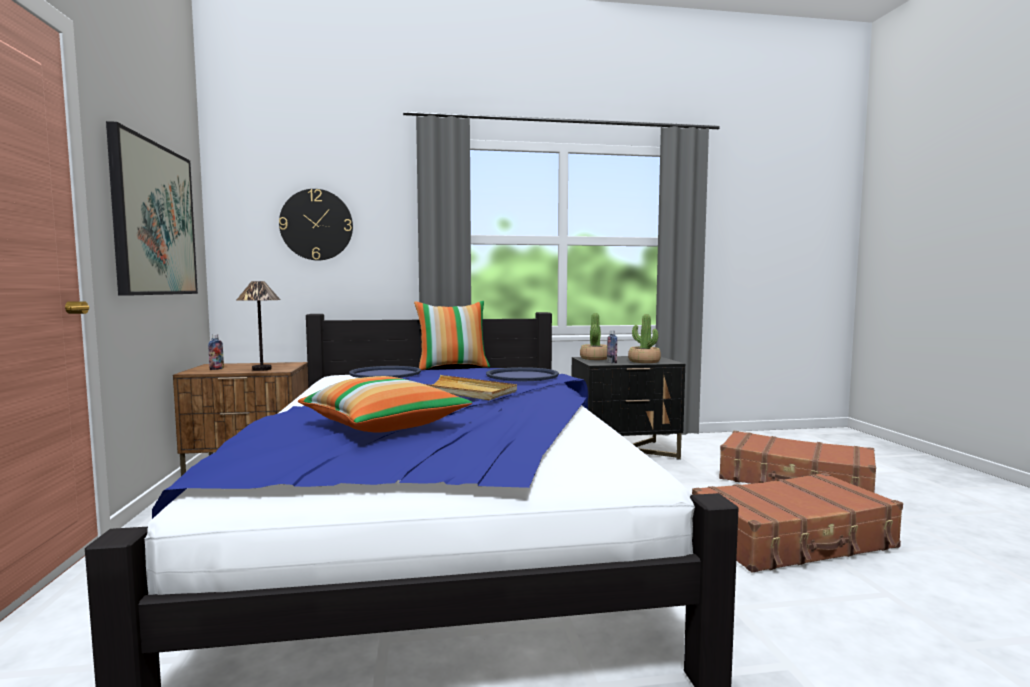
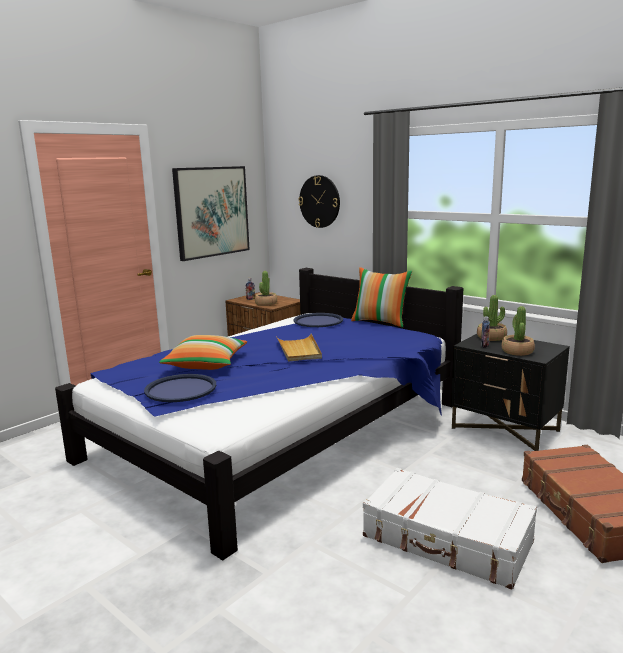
camera: 50 degrees right, 10 degrees up
(261, 369) = (266, 304): table lamp -> potted plant
(522, 376) = (379, 344): blue tray -> blue tray (180, 389)
(793, 540) = (447, 540): brown suitcase -> white suitcase

